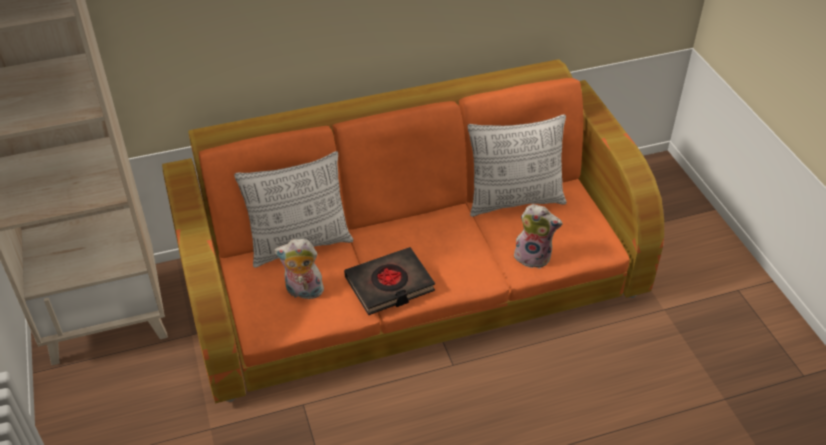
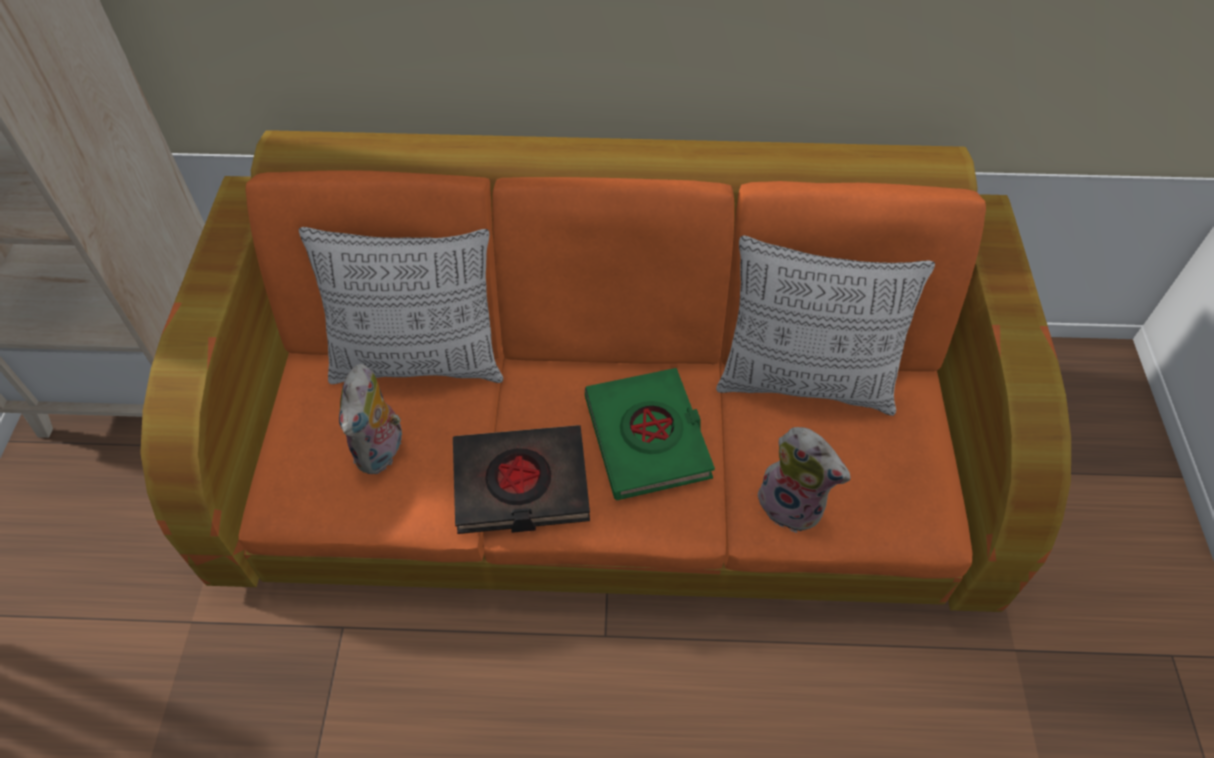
camera: 20 degrees right, 10 degrees up
(303, 292) = (382, 452): plush toy -> plush toy turned 105 degrees counterclockwise
(446, 246) = (648, 438): none -> green book

